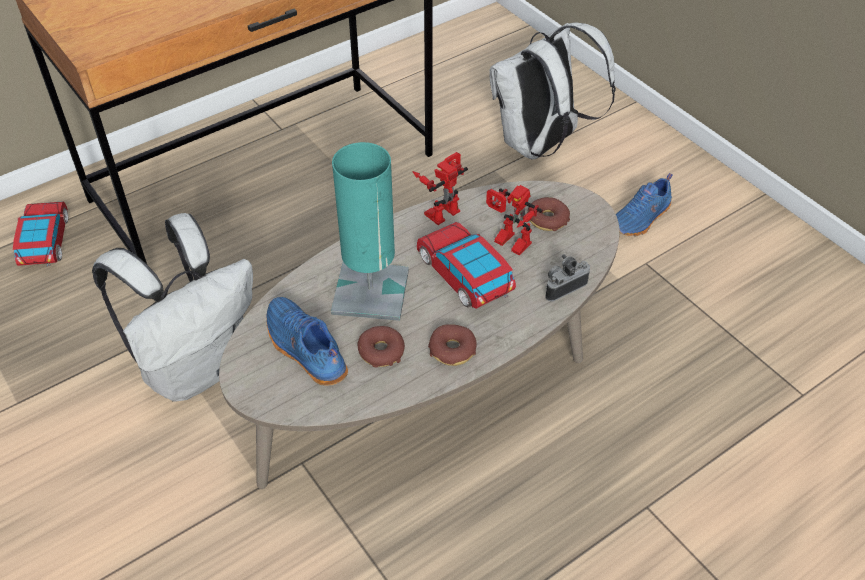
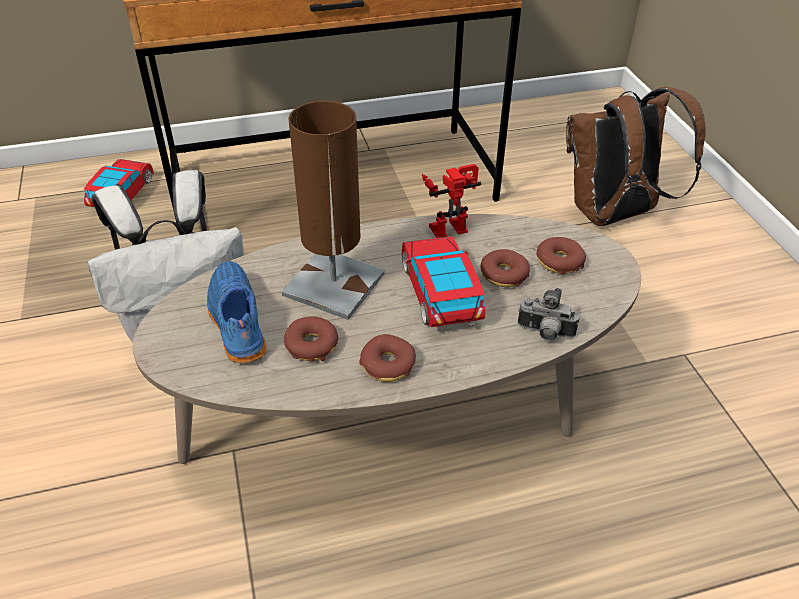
camera: 20 degrees right, 5 degrees down
(370, 292) = (334, 284): turquoise table lamp -> brown table lamp
(508, 244) = (503, 275): toy robot -> donut
(540, 145) = (612, 216): white backpack -> brown backpack
(563, 287) = (545, 333): camera -> camera turned 150 degrees counterclockwise
(641, 219) = (695, 309): blue shoe -> none

